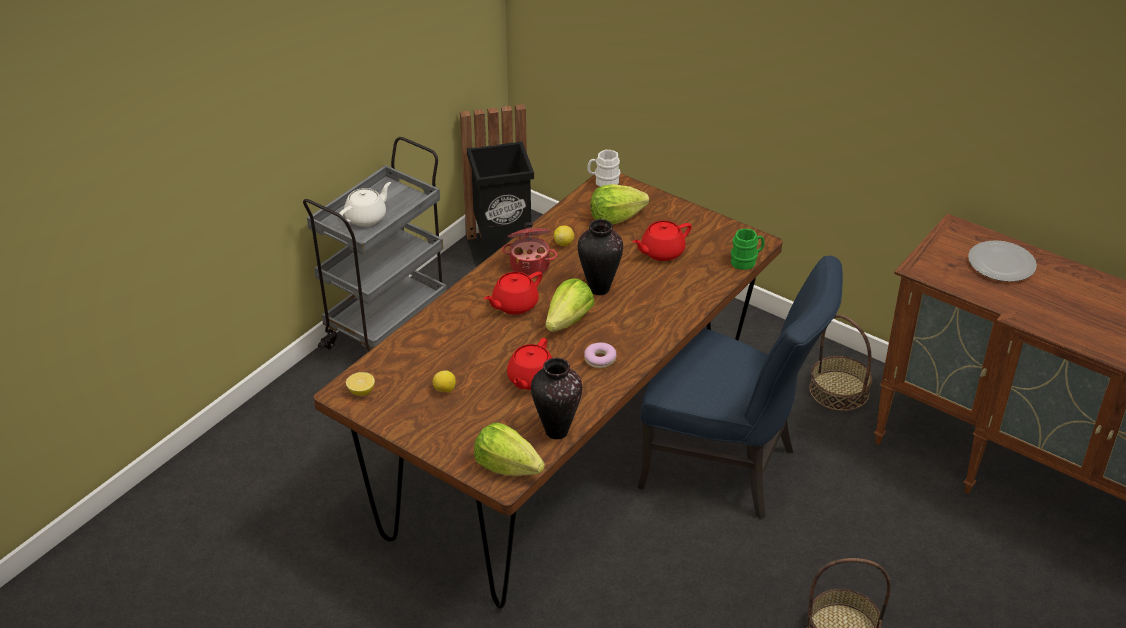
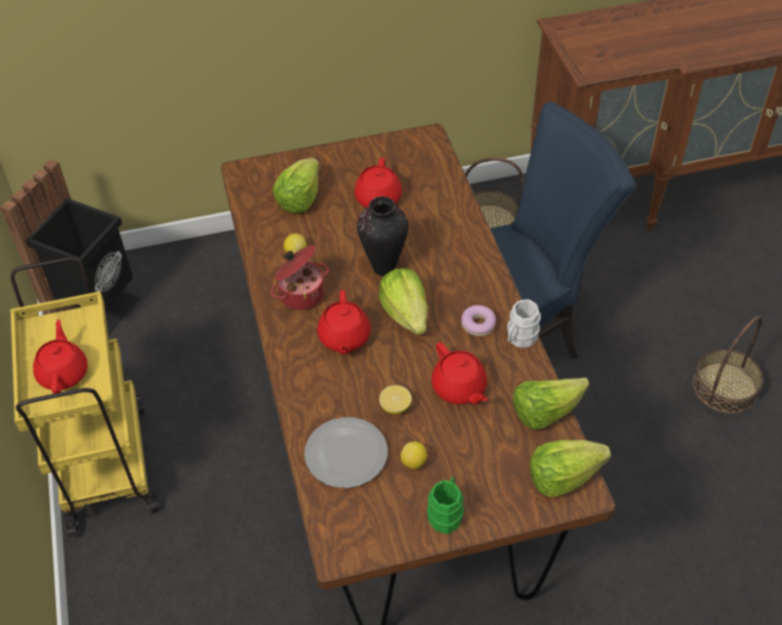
camera: 50 degrees left, 10 degrees up
(361, 391) = (352, 533): lemon -> lemon (395, 407)
(366, 217) = (64, 373): white teapot -> red teapot
(389, 332) = (108, 466): grey cart -> yellow cart
(556, 431) = (545, 412): vase -> lettuce
(603, 181) = (240, 176): white mug -> white mug (519, 338)
(746, 261) = (445, 158): green mug -> green mug (446, 513)
(1001, 264) = (624, 32): plate -> plate (346, 455)

